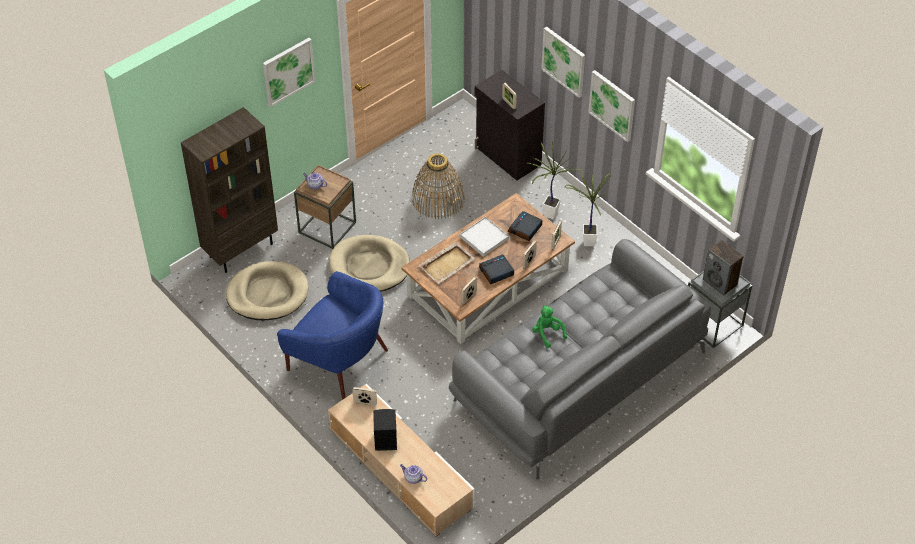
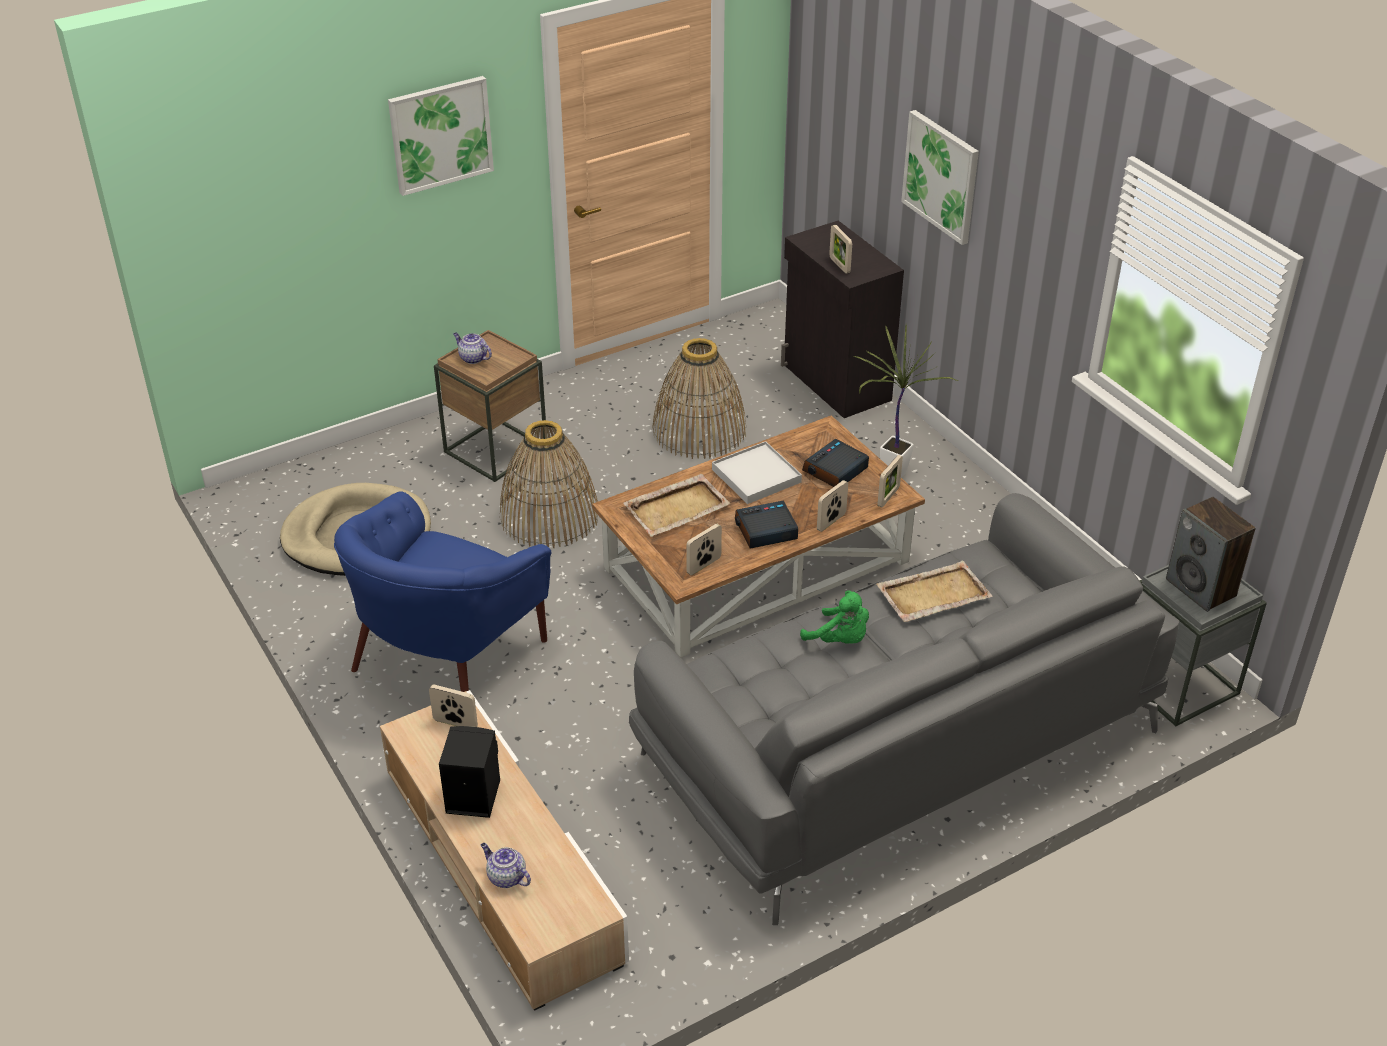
camera: 10 degrees right, 10 degrees down
(241, 249) = (337, 465): brown bookcase -> none
(339, 359) = (447, 655): blue armchair -> blue armchair turned 75 degrees clockwise
(369, 267) = (549, 515): beige dog bed -> basket
(547, 333) = (839, 640): green plush toy -> green plush toy turned 150 degrees clockwise
(586, 241) = (951, 521): potted plant -> none
(589, 301) = (932, 594): none -> beige tray
(612, 105) = (1021, 248): picture -> none

